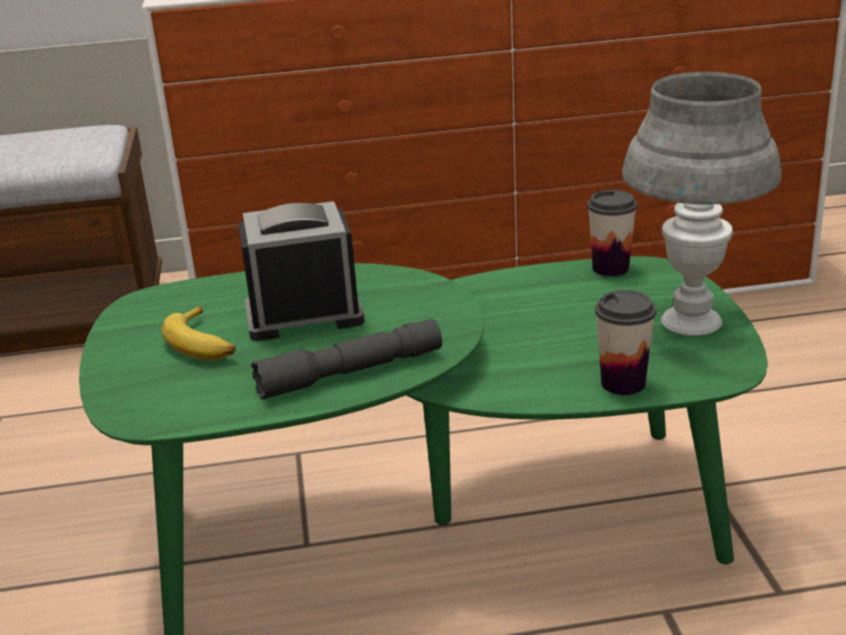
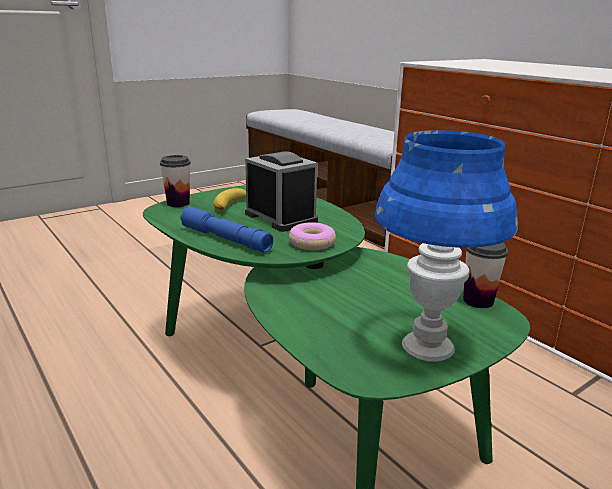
camera: 60 degrees right, 5 degrees down
(350, 373) = (225, 239): grey flashlight -> blue flashlight
(428, 311) = (312, 243): none -> donut
(623, 383) = (310, 334): cup -> cup (178, 203)
(691, 323) = (427, 348): grey table lamp -> blue table lamp

